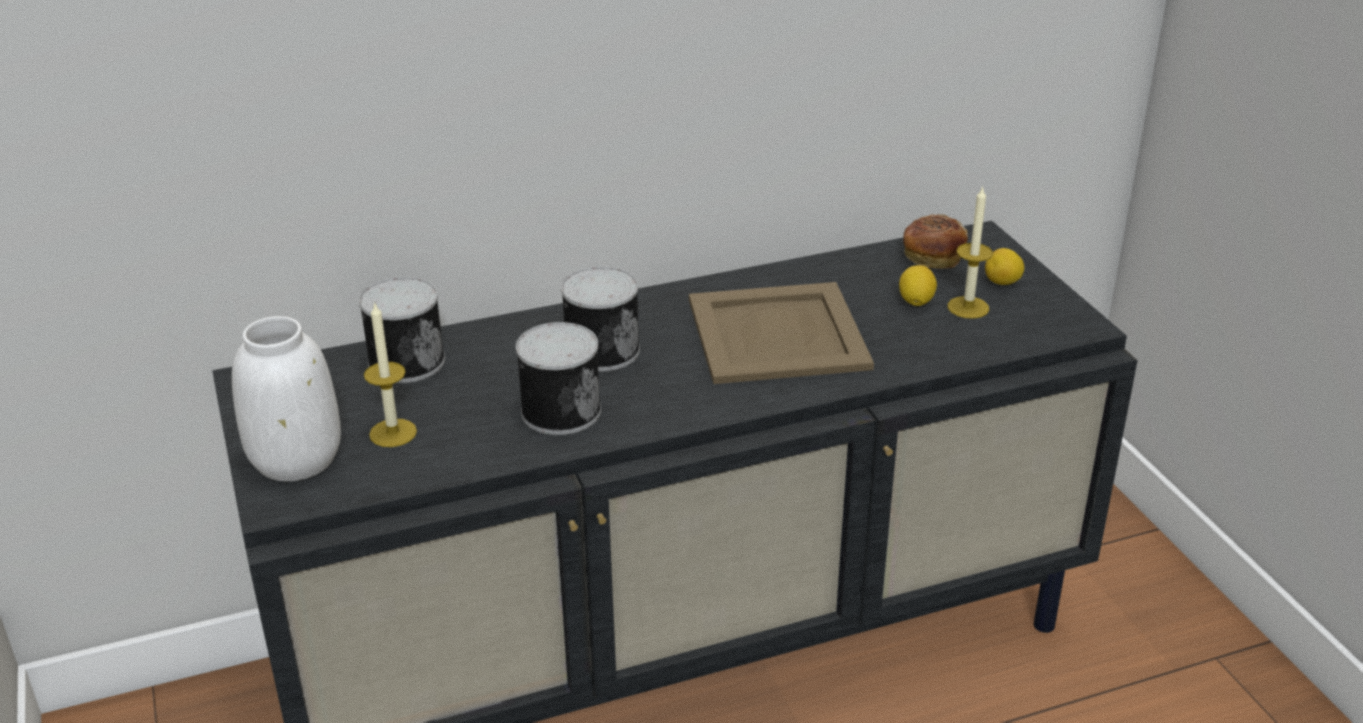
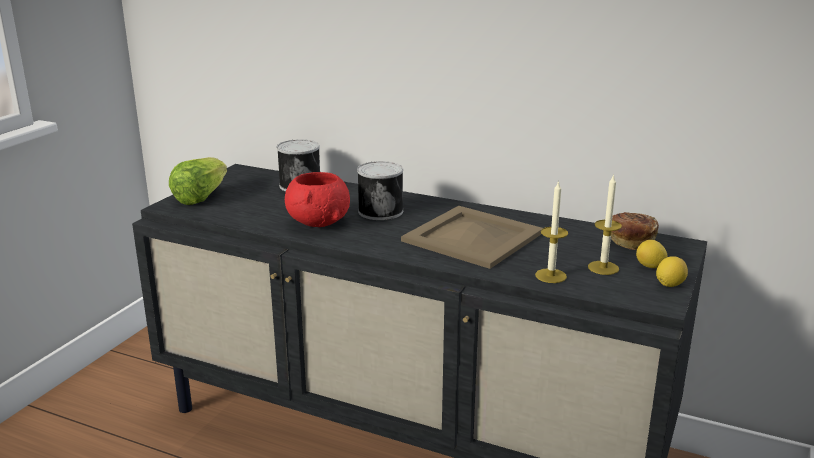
camera: 45 degrees right, 10 degrees down
(295, 460) = (200, 197): white vase -> lettuce
(393, 433) = (246, 203): candle -> candle (550, 276)
(559, 410) = (318, 222): can -> red bowl
(916, 301) = (577, 254): lemon -> lemon (669, 284)

